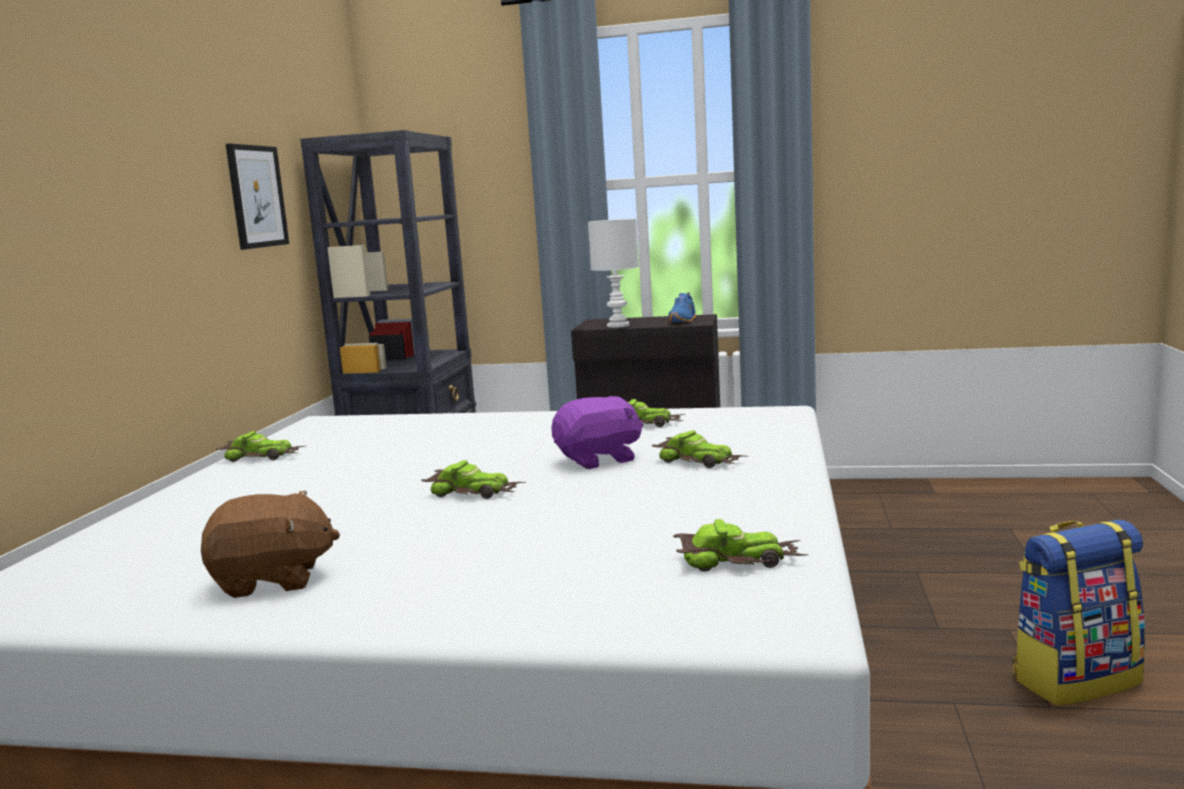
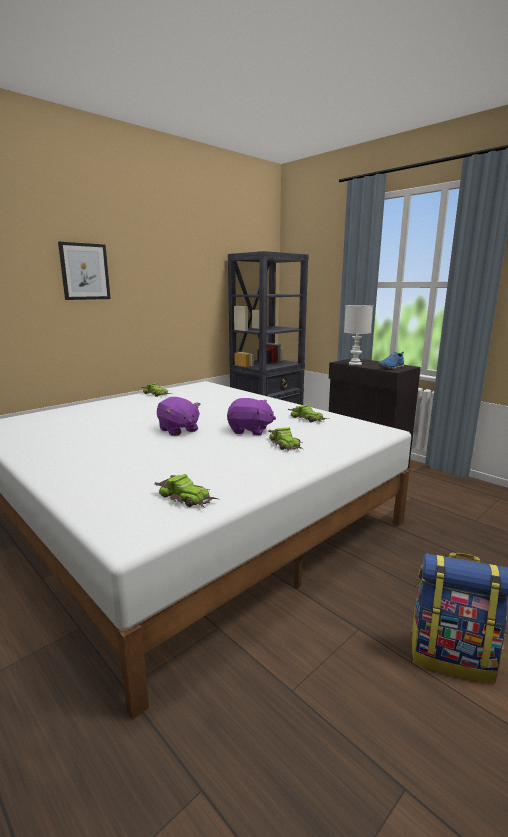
camera: 35 degrees right, 5 degrees up
(256, 196) = (193, 280): picture -> picture (85, 271)
(273, 580) = (56, 443): brown plush toy -> none
(474, 492) = (178, 430): toy car -> purple plush toy

